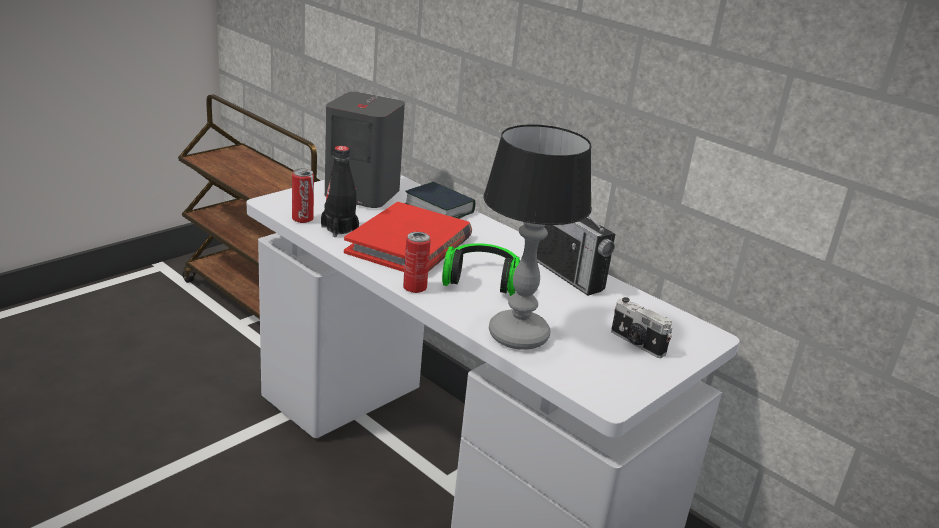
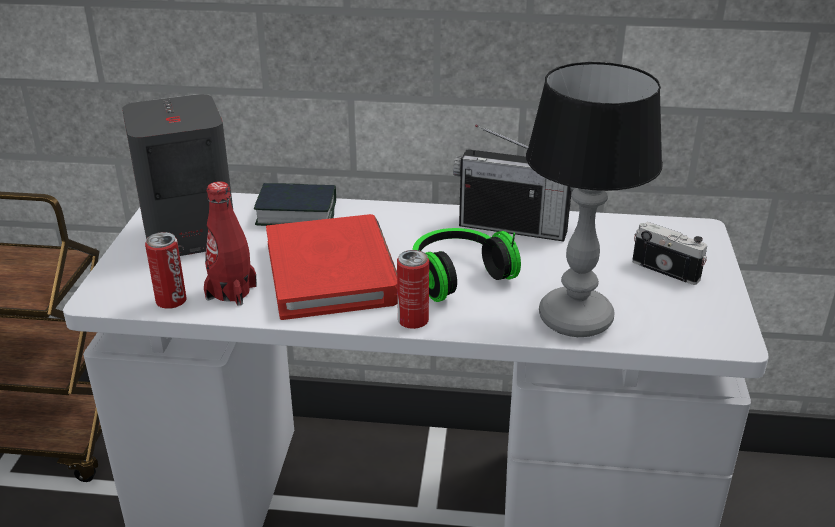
camera: 35 degrees left, 5 degrees up
(339, 229) = (231, 292): black bottle -> red bottle
(636, 343) = (666, 269): camera -> camera turned 150 degrees counterclockwise

